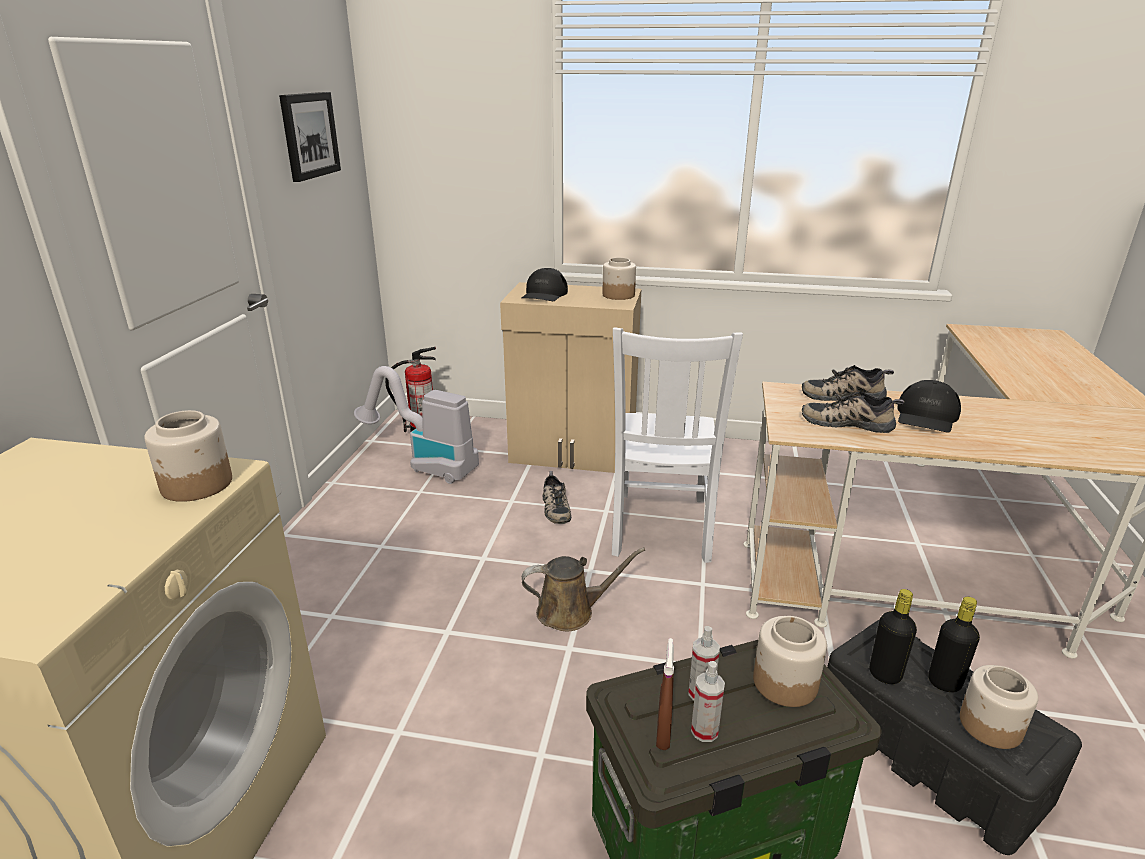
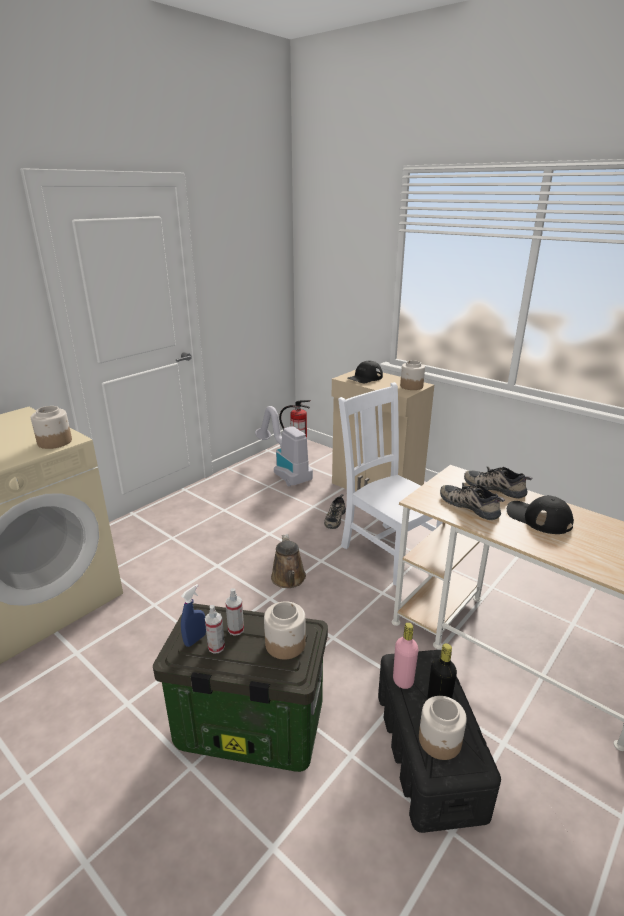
camera: 30 degrees right, 0 degrees up
(309, 135) = (245, 264): picture -> none
(571, 612) = (289, 579): brown watering can -> brown watering can turned 60 degrees clockwise
(661, 528) = (388, 551): white chair -> white chair turned 105 degrees clockwise
(663, 734) = (195, 639): brown spray bottle -> blue spray bottle
(885, 674) = (403, 680): black bottle -> pink bottle
(926, 416) = (538, 518): black cap -> black cap turned 75 degrees clockwise

